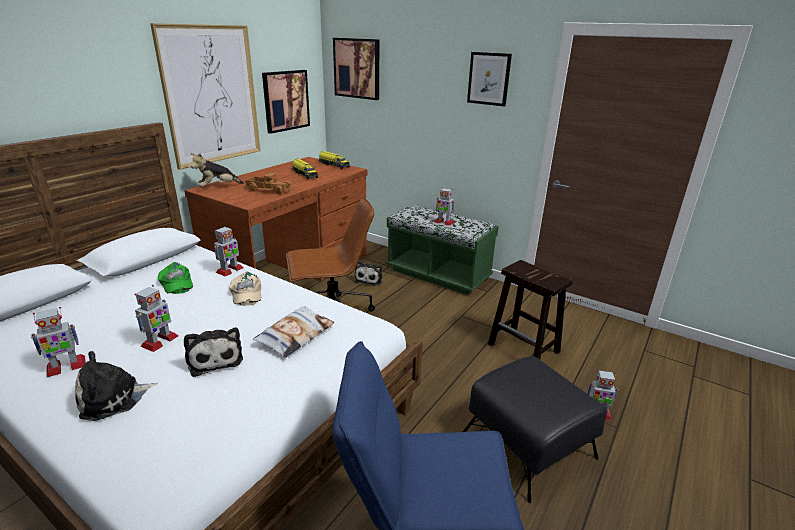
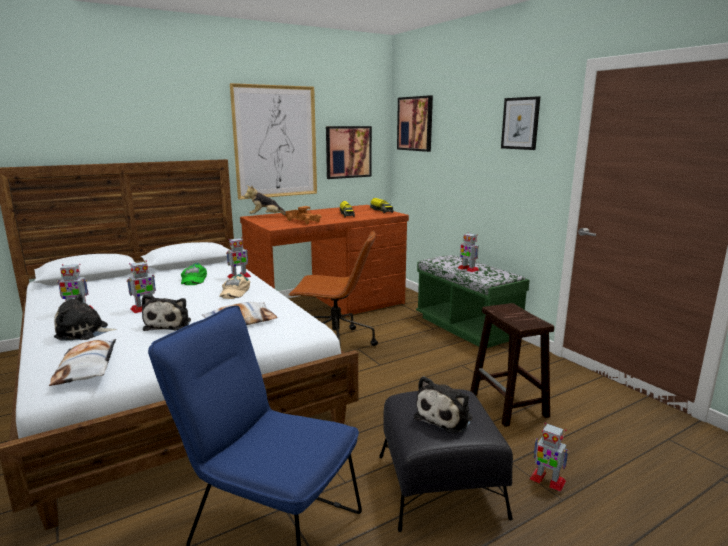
camera: 25 degrees right, 10 degrees down
(177, 453) = (87, 368): none -> pillow
(369, 279) = (393, 321): plush toy -> plush toy (445, 417)

